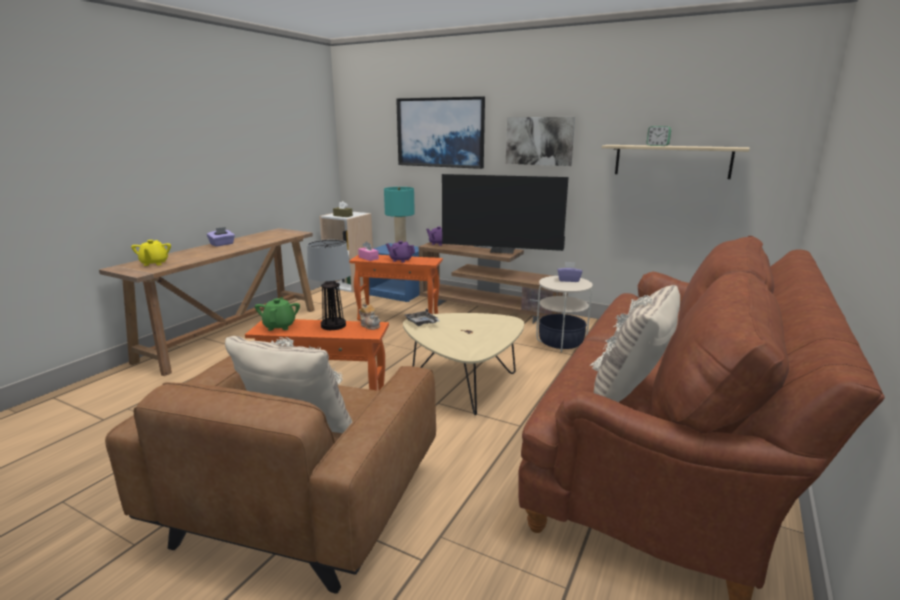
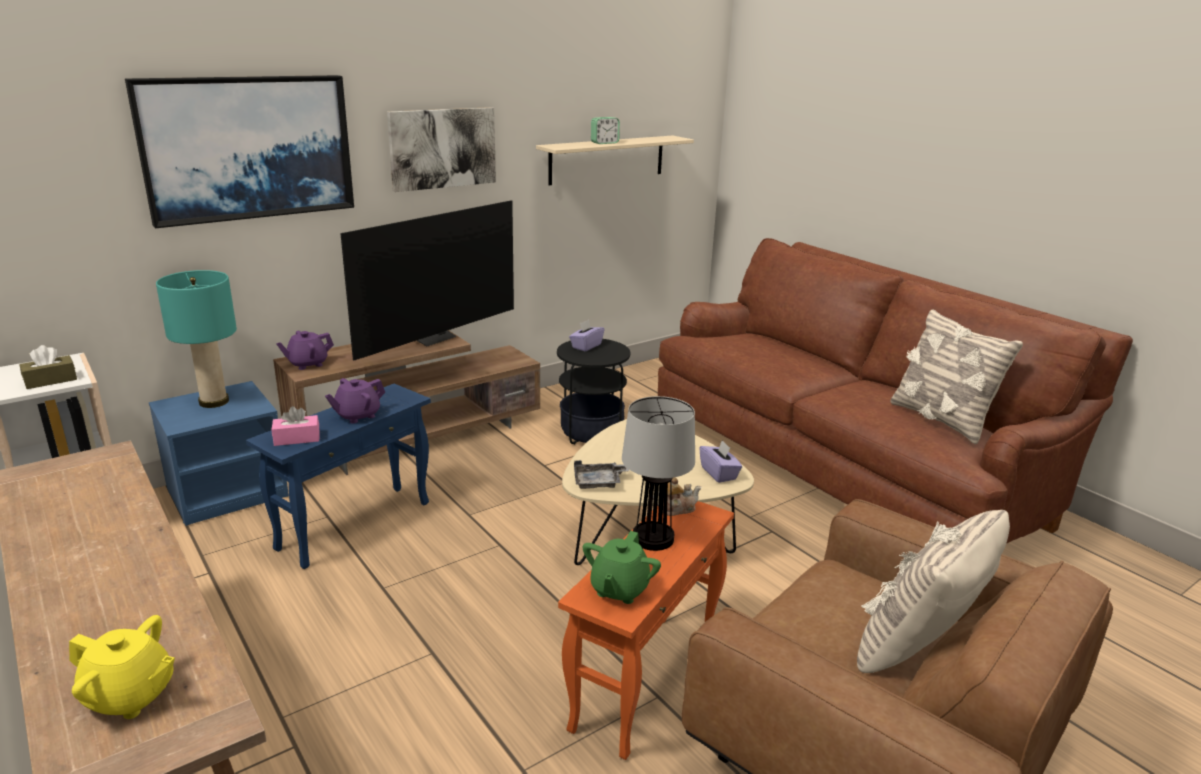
camera: 65 degrees left, 5 degrees up
(222, 244) = (57, 568): purple tissue box -> purple tissue box (719, 473)
(280, 326) = (619, 589): green teapot -> green teapot turned 90 degrees counterclockwise
(398, 319) = (354, 525): orange side table -> blue side table
(560, 343) = (591, 434): beige side table -> black side table

